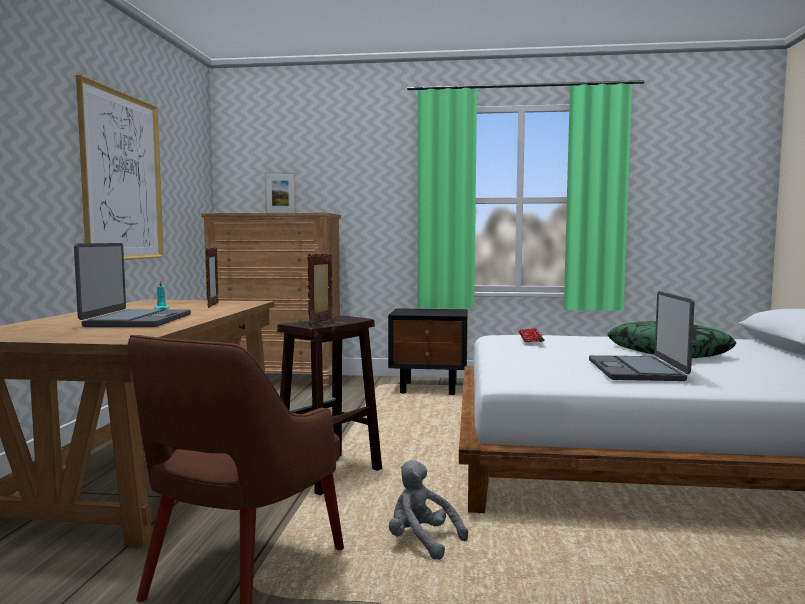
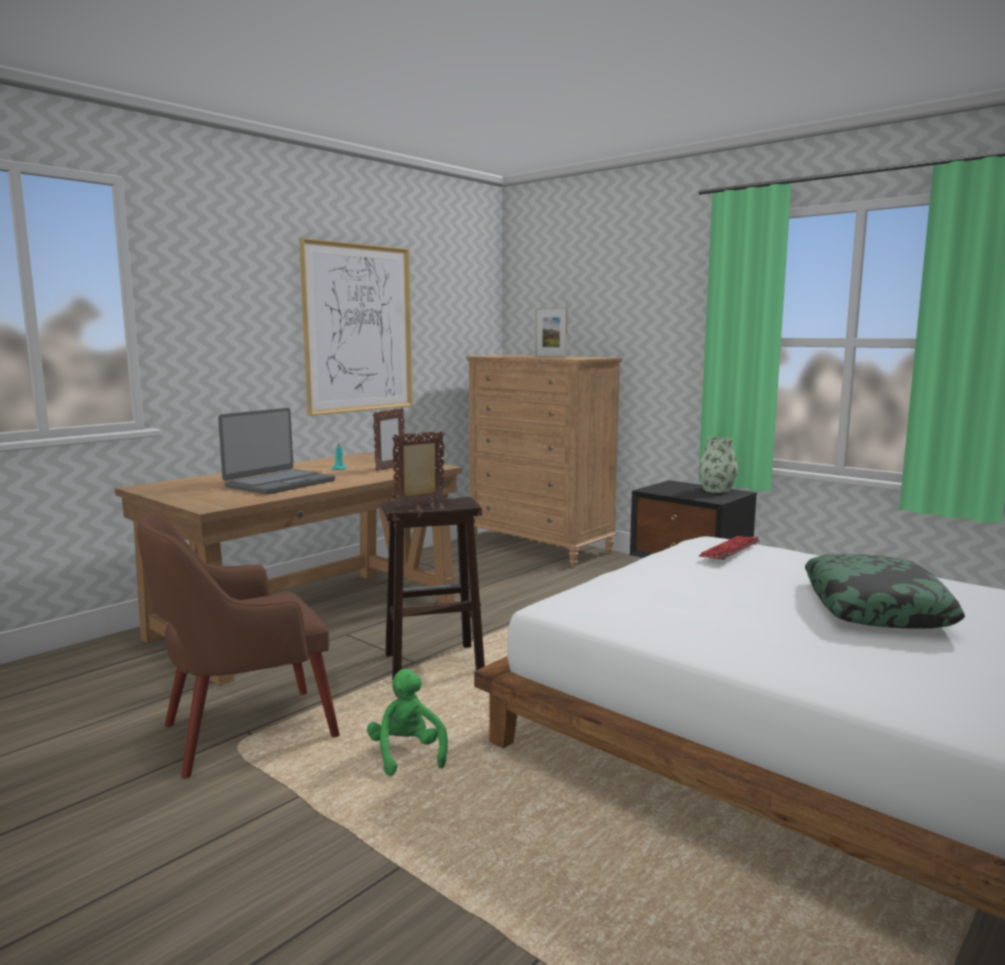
camera: 35 degrees right, 5 degrees up
(421, 541) = (407, 754): grey plush toy -> green plush toy
(442, 310) = (717, 490): none -> vase
(637, 370) = (736, 626): laptop -> none

